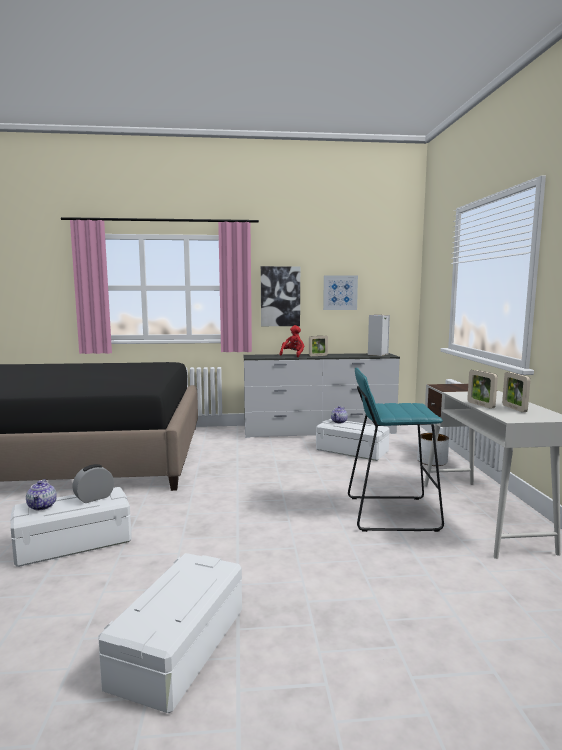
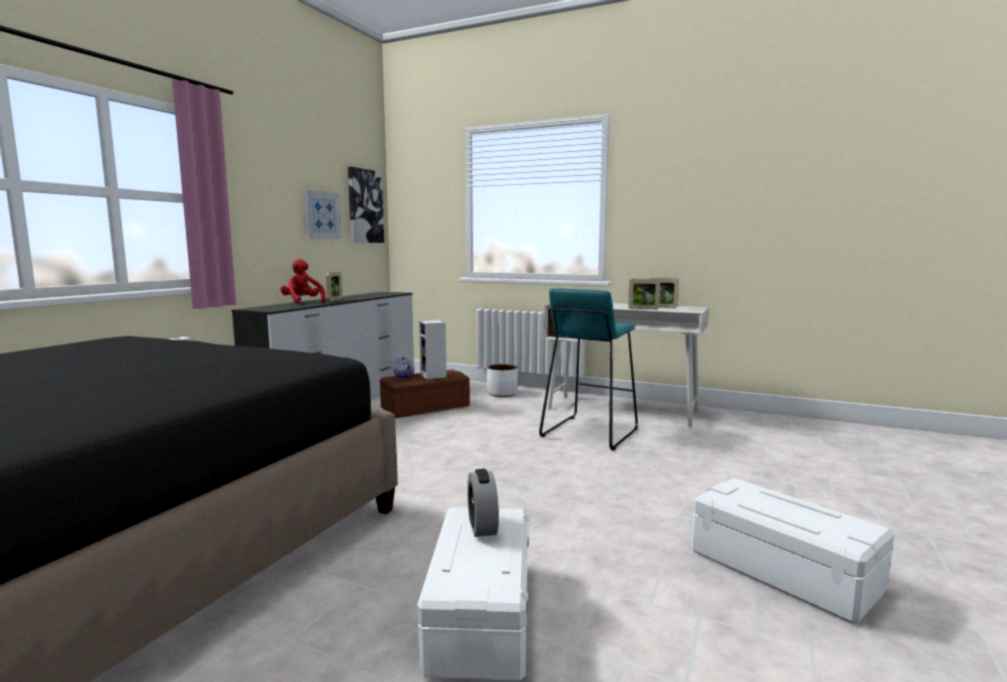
camera: 60 degrees left, 0 degrees up
(42, 506) = (470, 570): teapot -> none
(280, 296) = (257, 217): picture -> picture (364, 206)
(352, 451) = (425, 407): white storage box -> brown storage box
(378, 354) = (382, 293): speaker -> speaker (434, 376)

